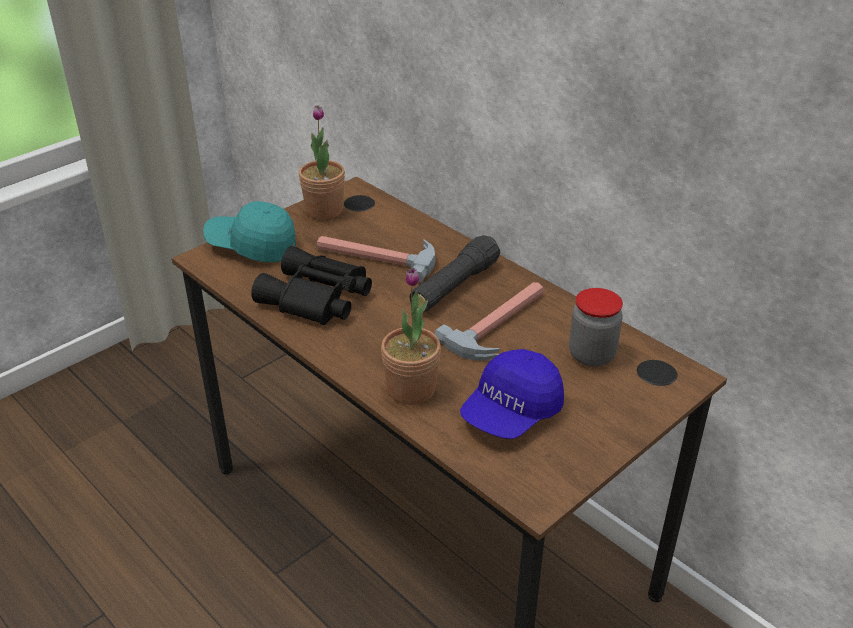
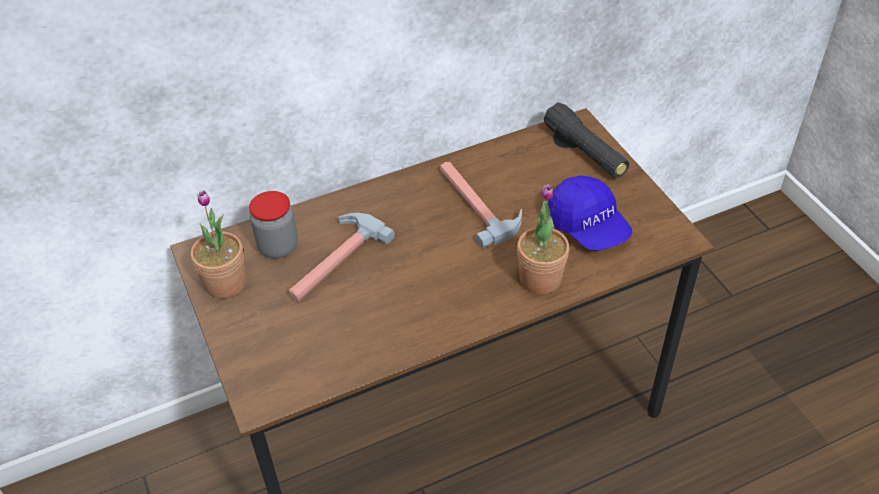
camera: 70 degrees left, 10 degrees up
(252, 246) = (260, 356): turquoise cap -> none
(316, 299) = (382, 319): black binoculars -> none
(454, 287) = (410, 218): black flashlight -> black flashlight (585, 151)
(591, 355) = (537, 164): jar -> jar (278, 247)

